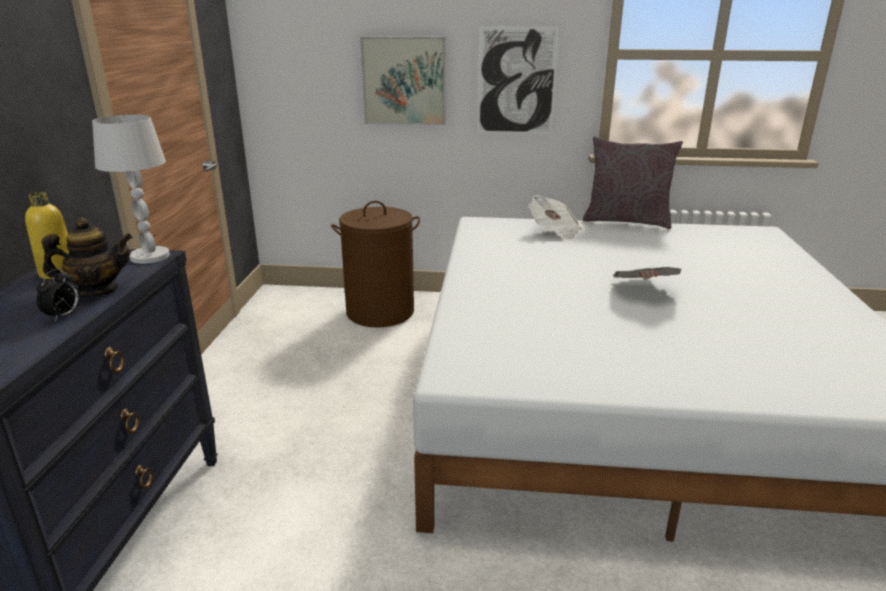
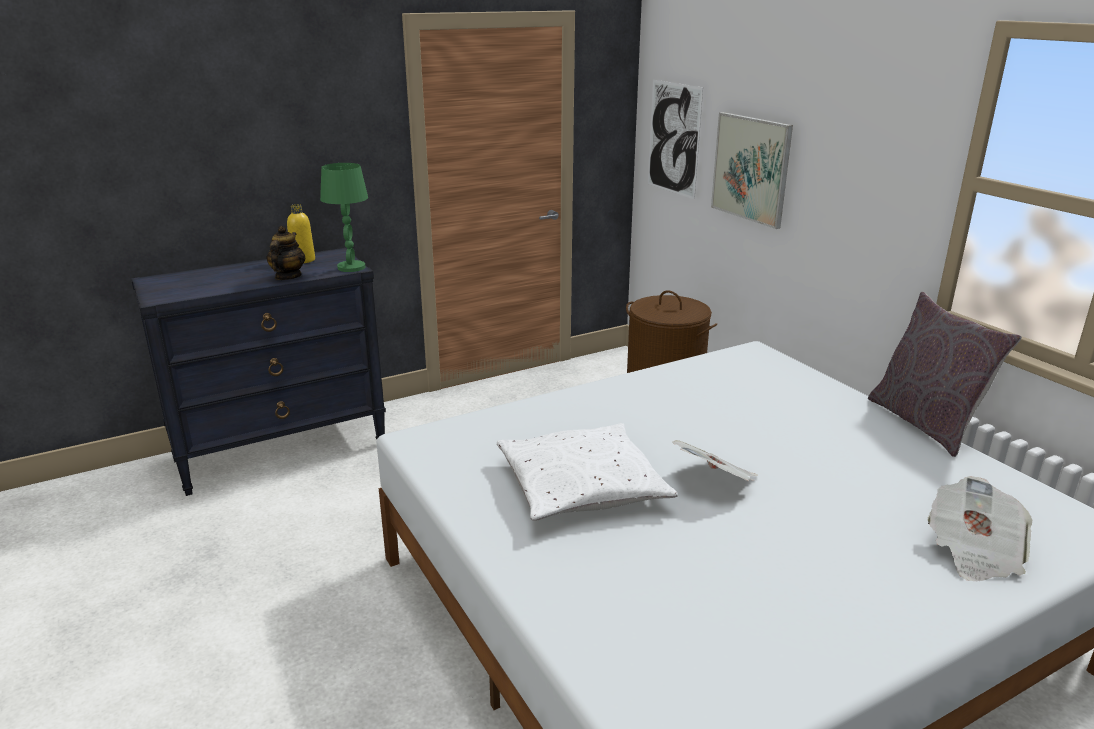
camera: 55 degrees right, 0 degrees up
(64, 316) = (248, 283): alarm clock -> none
(98, 291) = (287, 276): teapot -> teapot turned 120 degrees counterclockwise
(149, 256) = (351, 267): white table lamp -> green table lamp
(516, 81) = (853, 194): picture -> picture (673, 138)
(554, 231) = (801, 393): newspaper -> newspaper (973, 552)
(610, 332) = (581, 486): none -> white pillow

